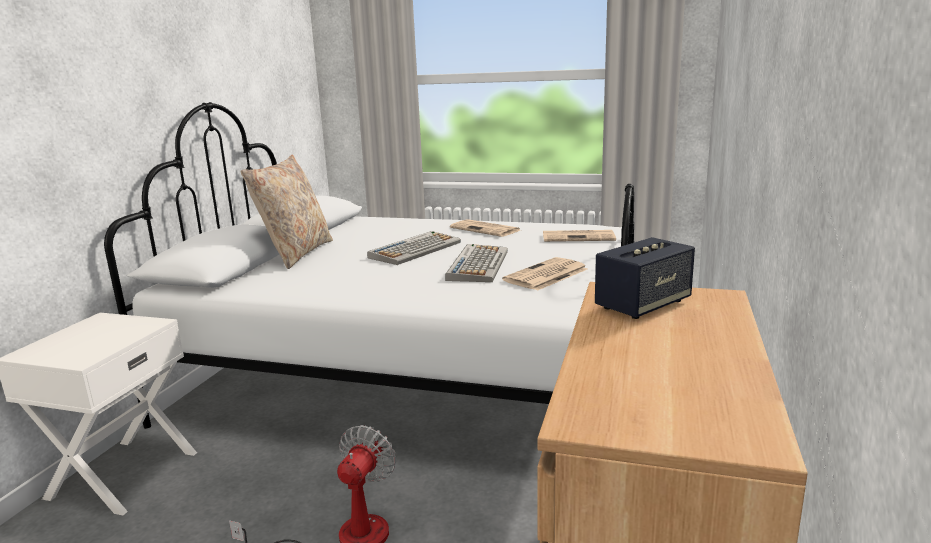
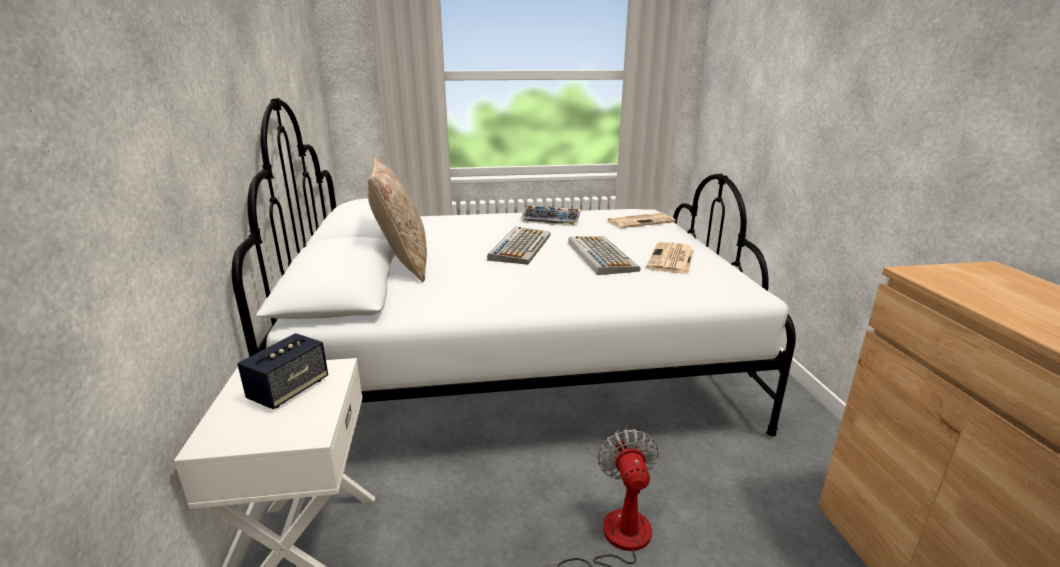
camera: 25 degrees left, 5 degrees up
(486, 229) = (552, 220): newspaper -> keyboard
(643, 305) = (971, 283): speaker -> speaker (289, 390)

